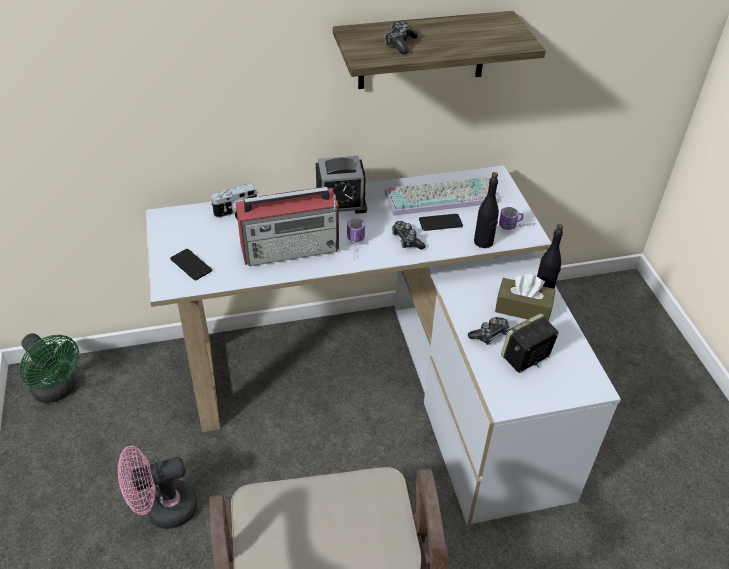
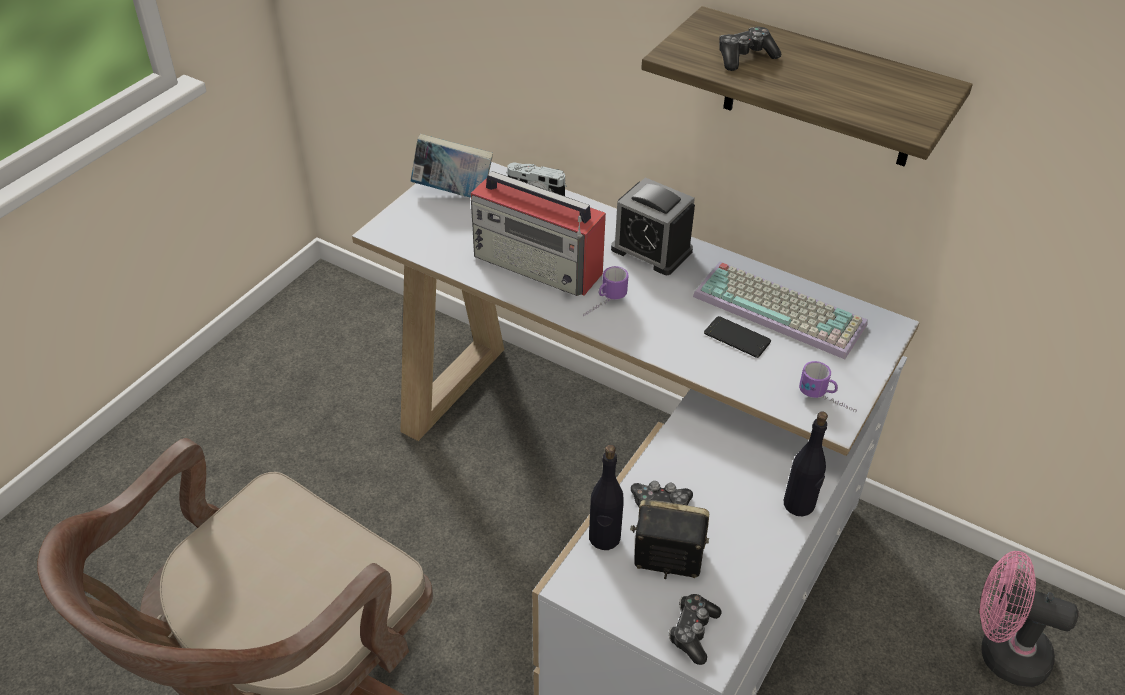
camera: 45 degrees right, 0 degrees up
(58, 390) = (331, 308): green fan -> none
(163, 510) = (293, 476): pink fan -> pink fan (1002, 652)
(181, 237) = (453, 193): none -> book
(191, 265) = (427, 223): phone -> none
(406, 240) = (670, 332): game controller -> game controller (693, 632)
(483, 242) = (759, 390): black bottle -> black bottle (604, 538)
(523, 308) = (741, 506): brown tissue box -> none

